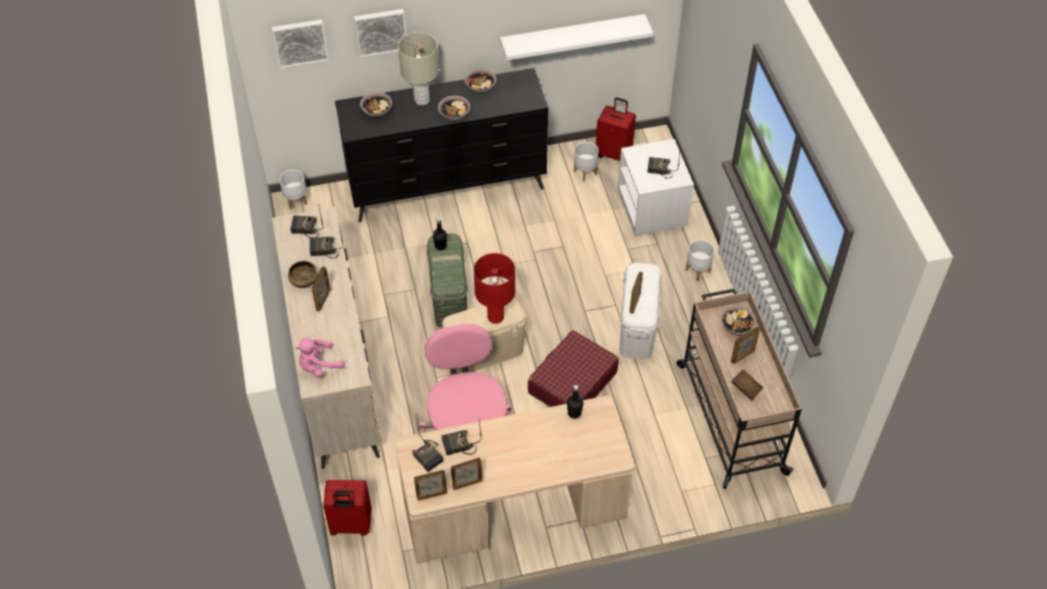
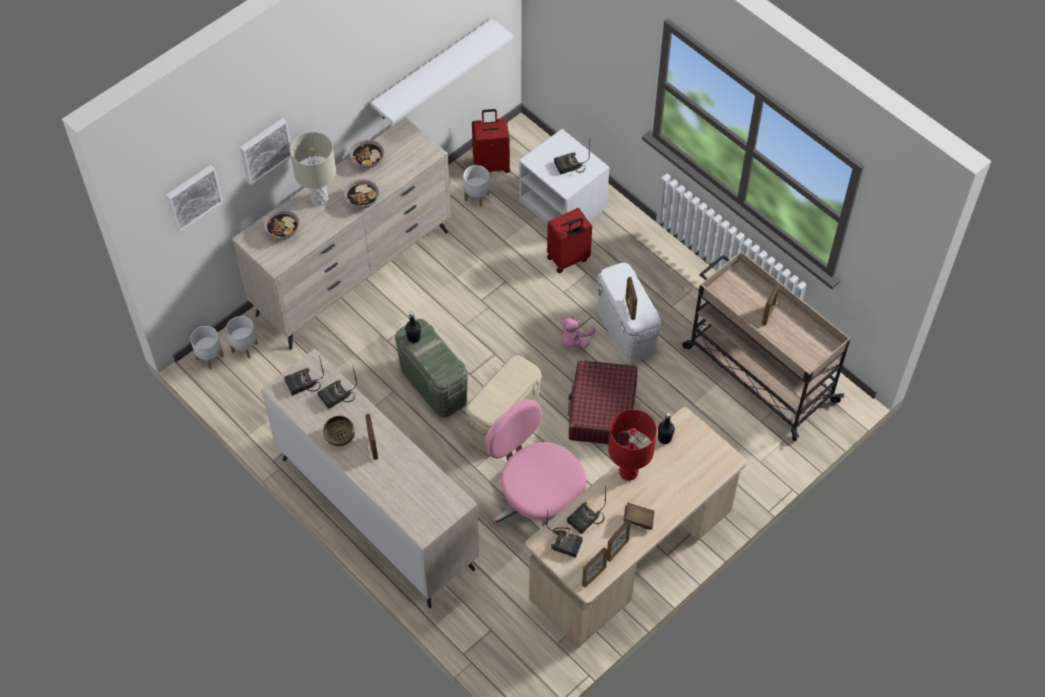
camera: 30 degrees left, 5 degrees up
(319, 366) = (416, 511): pink plush toy -> pink plush toy (574, 340)
(350, 525) = (493, 645): red suitcase -> red suitcase (568, 259)
(448, 187) = (354, 273): black dresser -> beige dresser
(496, 317) = (514, 382): red table lamp -> red table lamp (628, 472)
(698, 271) = (644, 248): white planter -> white planter (245, 348)
(736, 326) = (746, 289): bowl -> none
(746, 389) = (790, 343): brown book -> brown book (638, 520)

